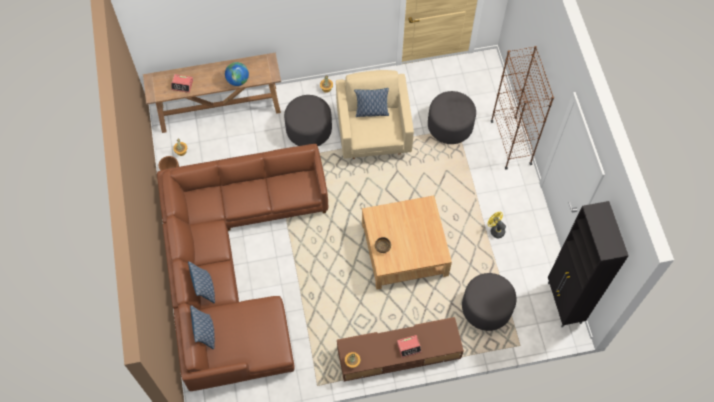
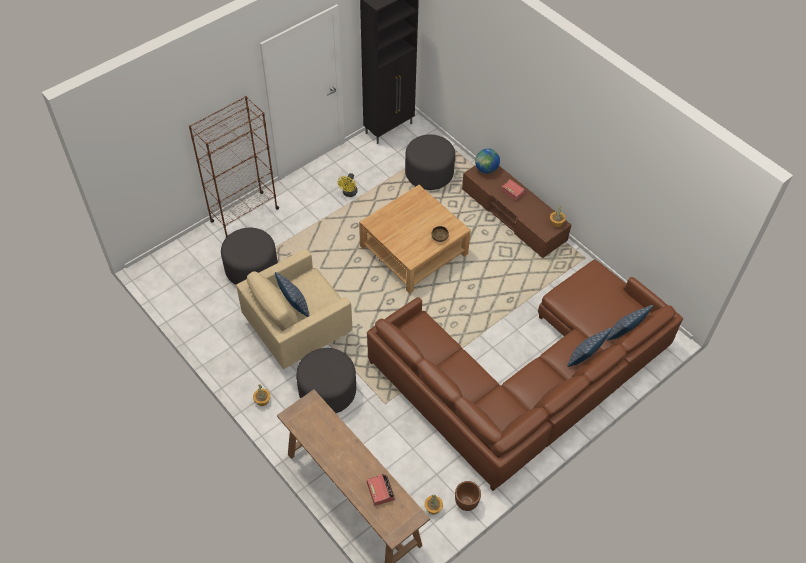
camera: 120 degrees left, 10 degrees down
(238, 80) = (339, 433): globe -> globe (486, 169)

